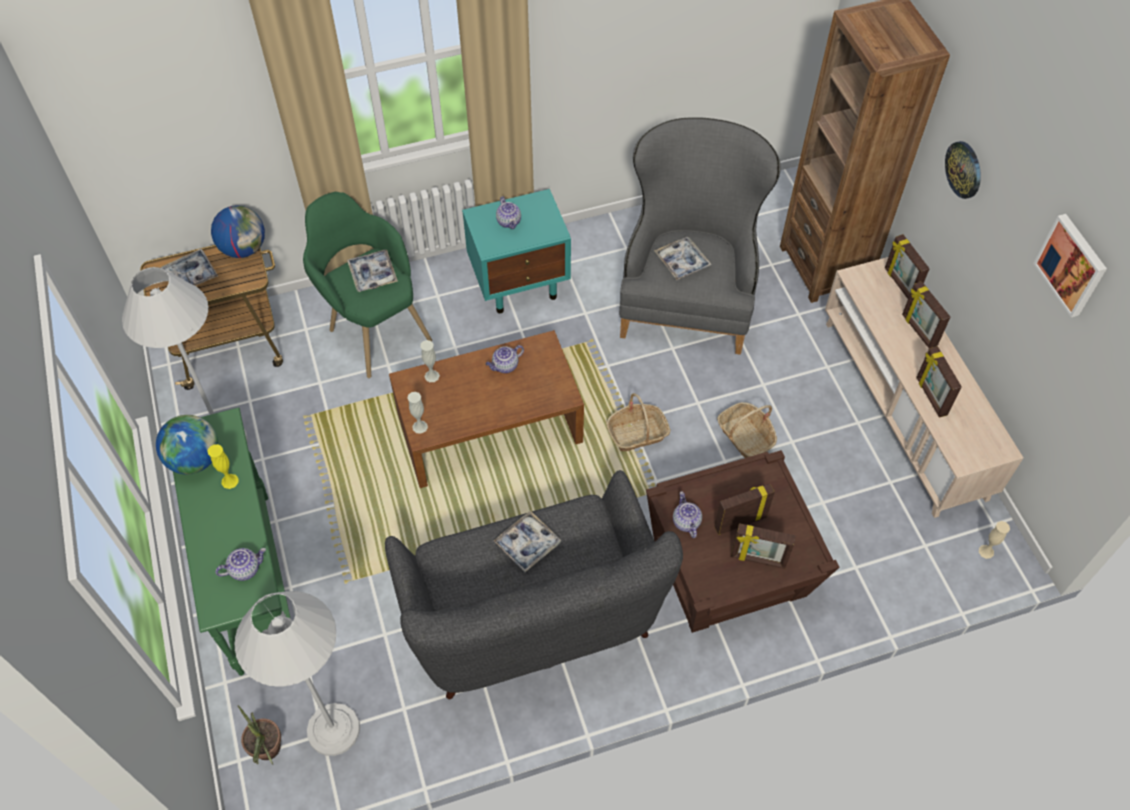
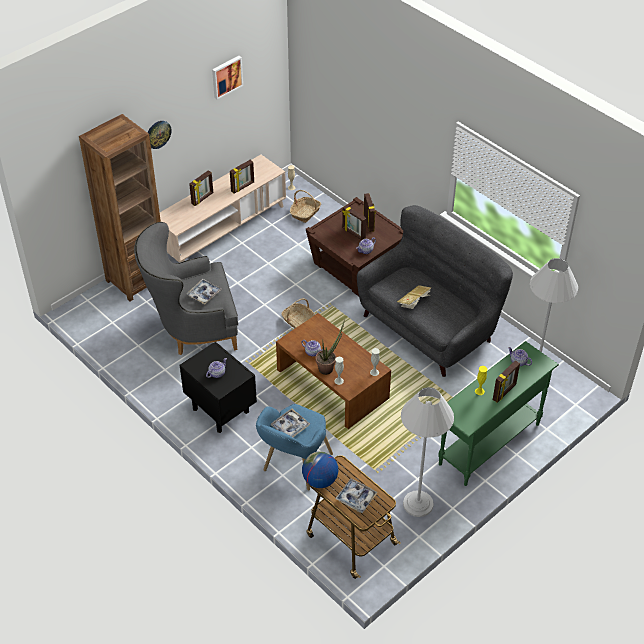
camera: 115 degrees left, 10 degrees down
(195, 459) = (478, 412): globe -> none
(268, 753) = (564, 394): potted plant -> potted plant (328, 367)
(373, 327) = (293, 469): green armchair -> blue armchair
(520, 284) = (220, 409): turquoise nightstand -> black nightstand
(527, 544) = (414, 302): tray -> book
(745, 436) = (275, 280): basket -> basket (305, 213)
(899, 284) = (173, 211): picture frame -> picture frame (504, 392)

